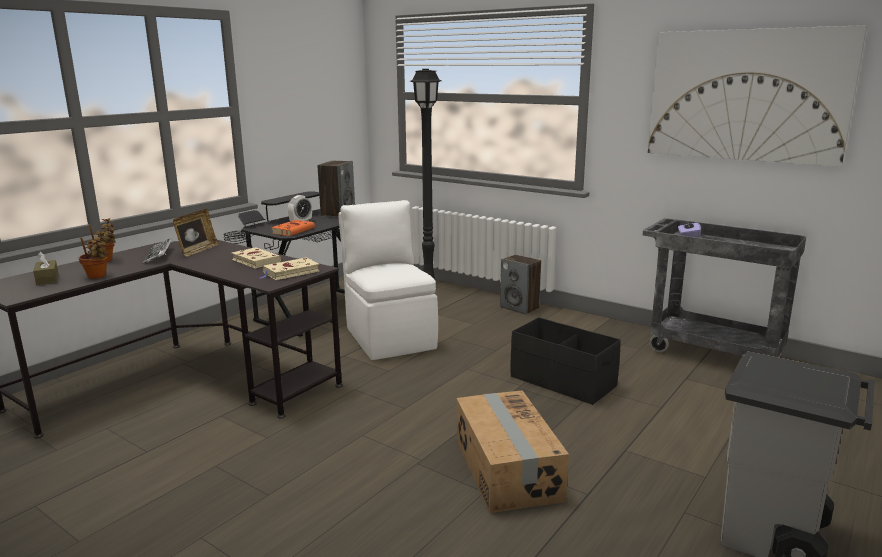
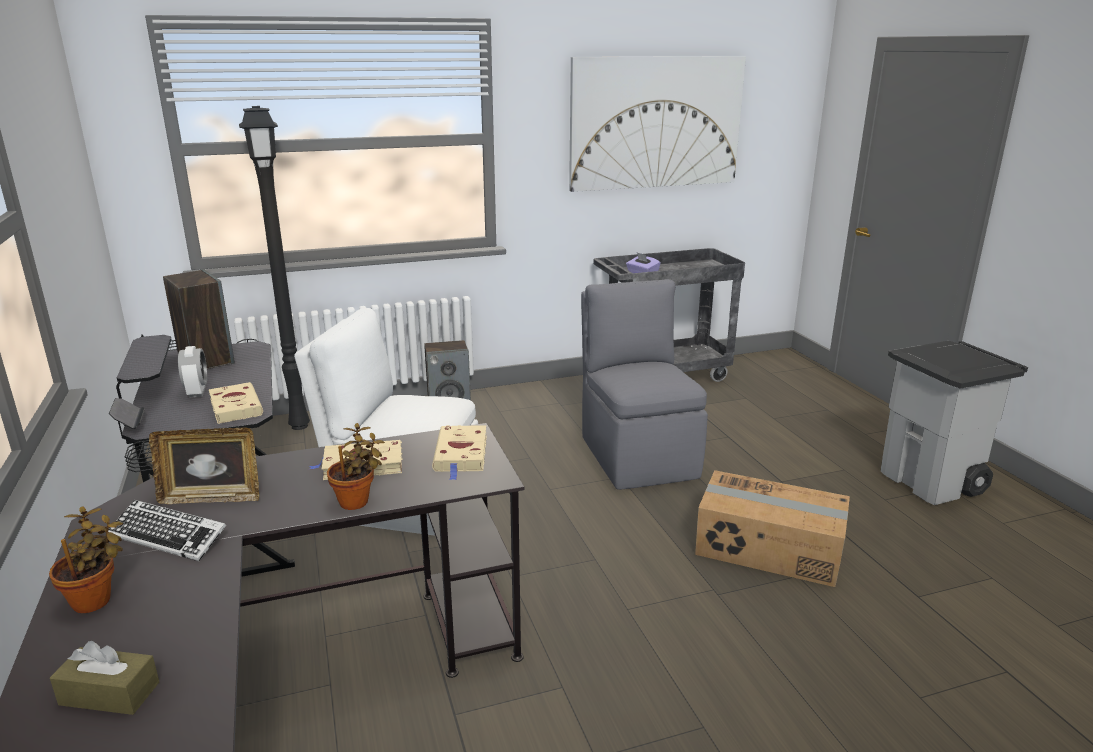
camera: 55 degrees left, 5 degrees up
(98, 276) = (202, 623): potted plant -> potted plant (357, 501)
(197, 251) = (212, 497): picture frame -> picture frame turned 120 degrees clockwise
(294, 230) = (235, 406): orange book -> beige book
(562, 382) = (637, 455): black storage box -> grey chair

